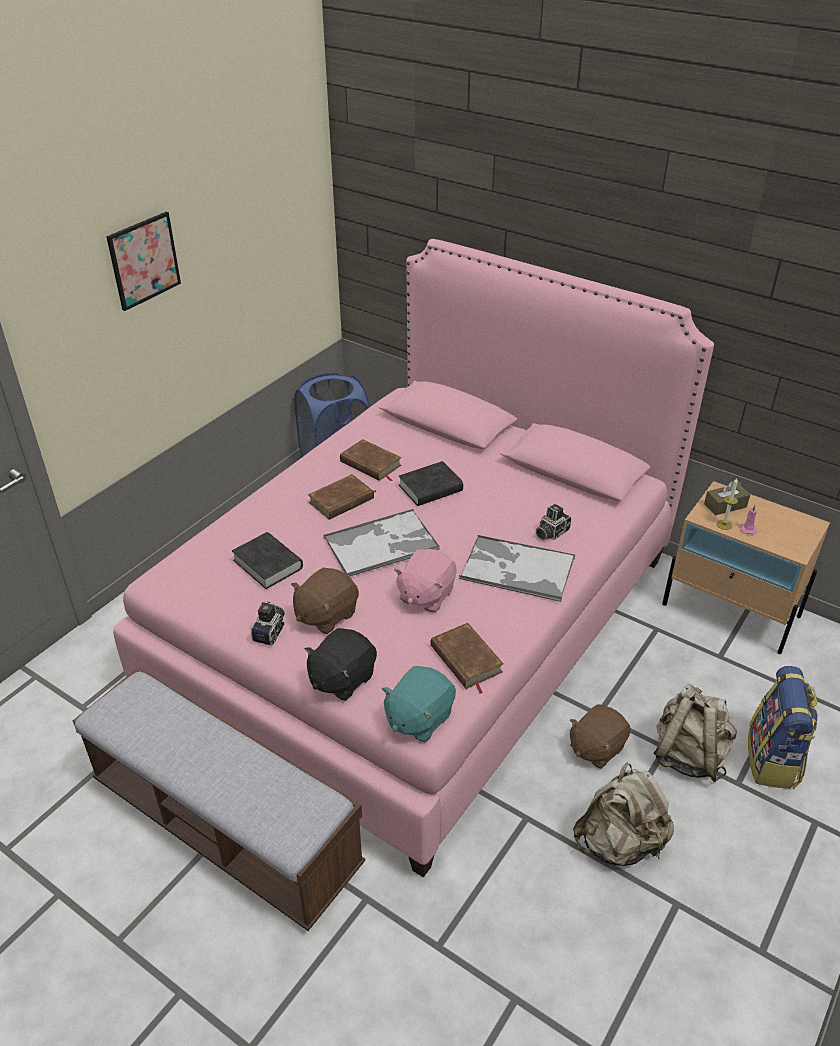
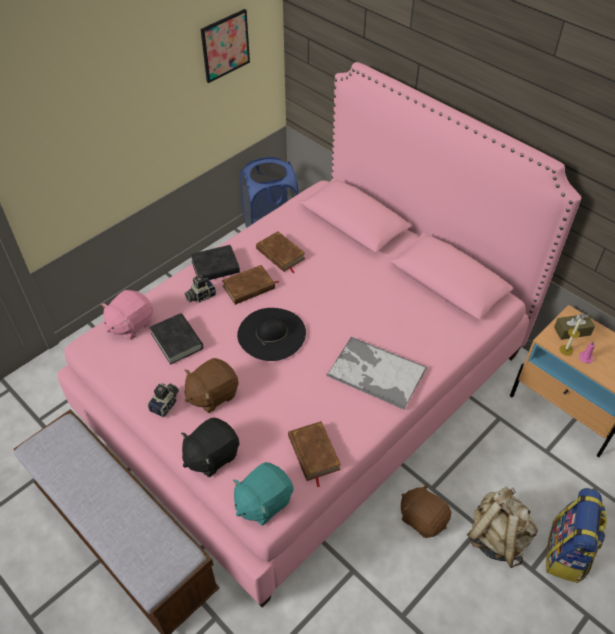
camera: 10 degrees right, 10 degrees up
(144, 260) = (101, 73): picture -> picture (225, 45)
(382, 544) = (271, 333): tray -> black hat
(425, 595) = (295, 387): pink plush toy -> pink plush toy (130, 324)
(430, 488) = (323, 285): black book -> black book (215, 267)
(551, 532) = (413, 341): camera -> camera (200, 296)
(596, 748) = (423, 518): brown plush toy -> brown plush toy turned 75 degrees clockwise
(619, 842) = (422, 605): beige backpack -> none

